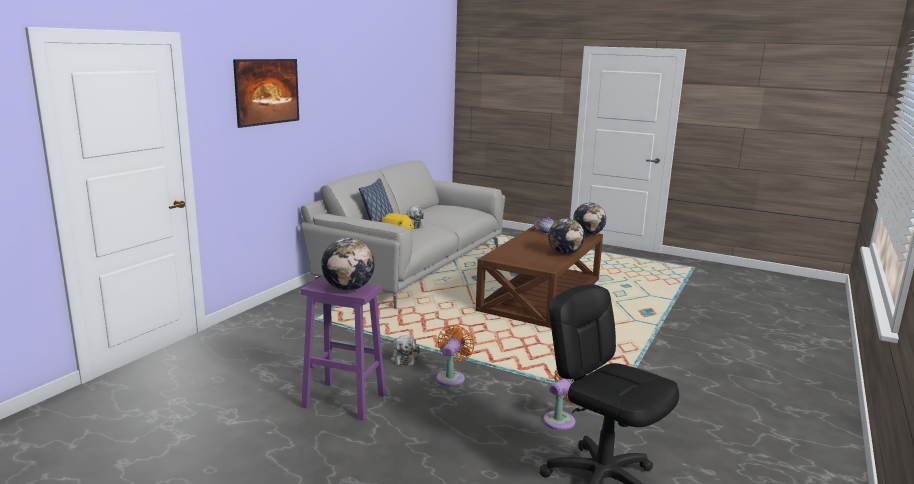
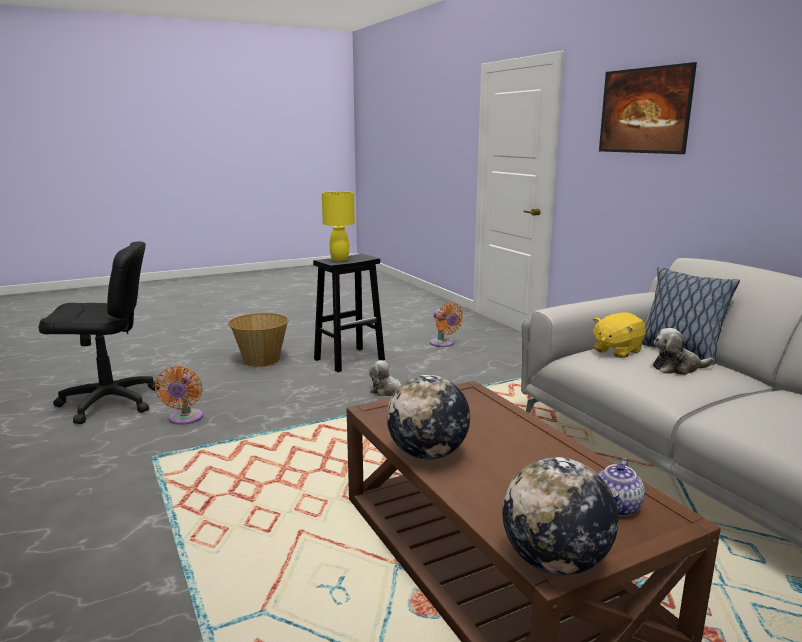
camera: 125 degrees right, 0 degrees up
(343, 400) = (350, 359): purple stool -> black stool
(348, 288) = (339, 259): globe -> yellow table lamp
(398, 452) = (261, 360): none -> basket
(451, 377) = (323, 400): orange fan -> orange fan (443, 344)

